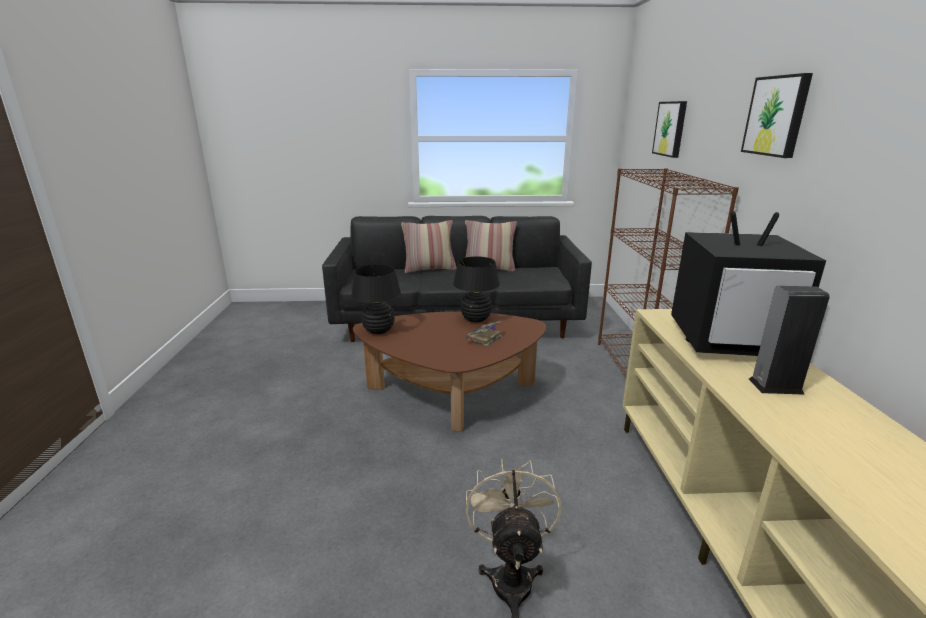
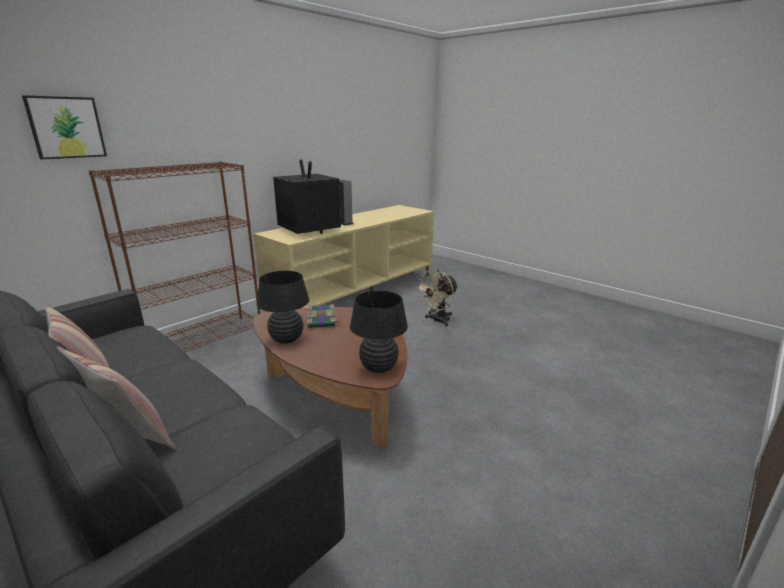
camera: 135 degrees left, 0 degrees up
(777, 116) = (233, 113): picture -> none

